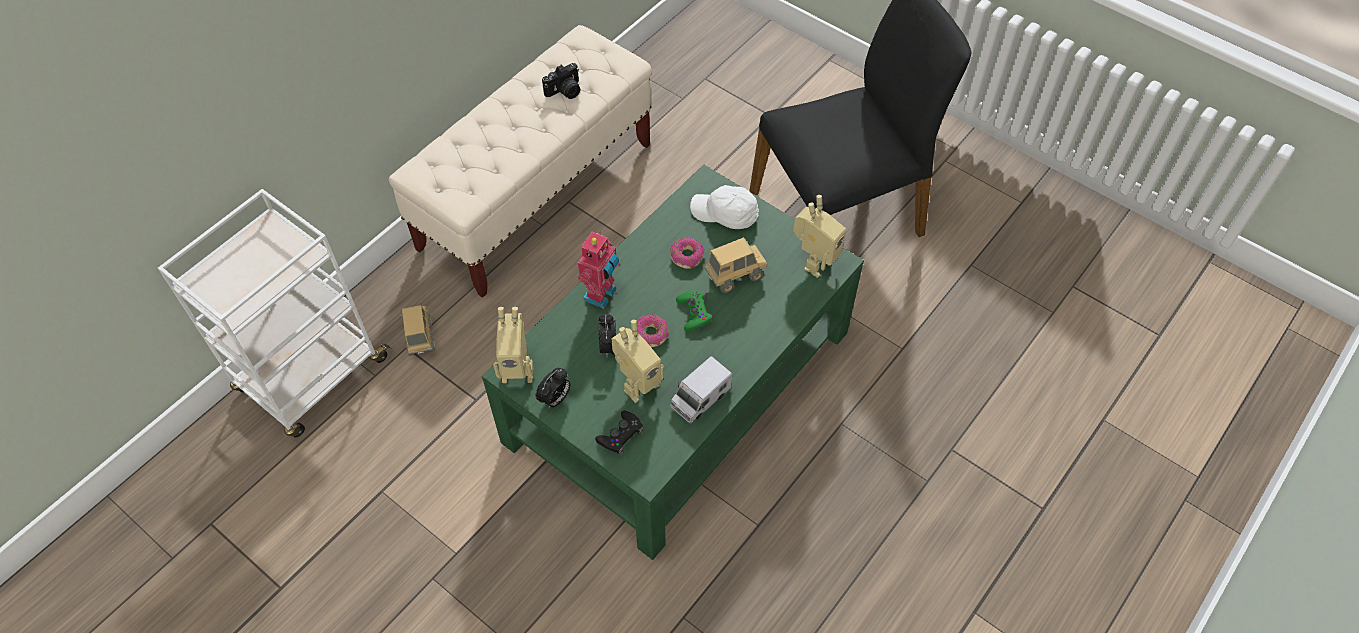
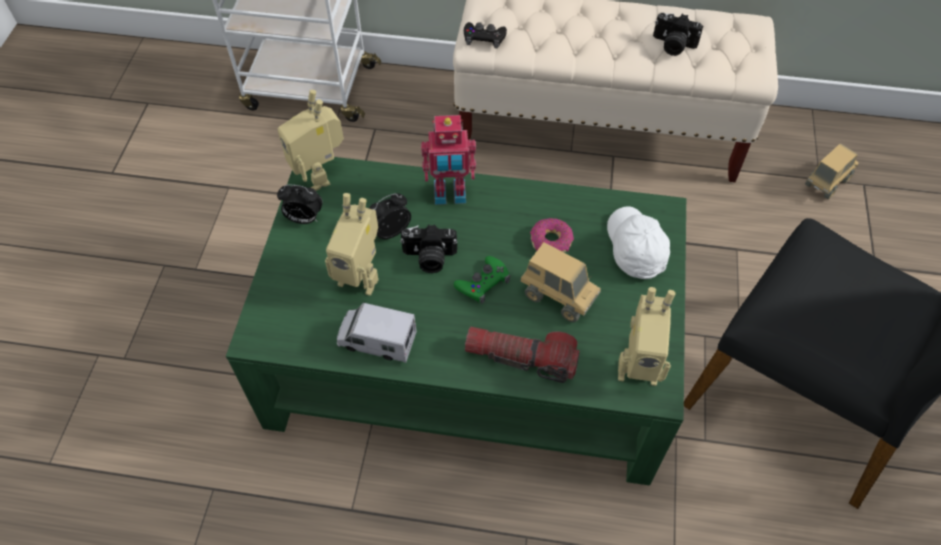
camera: 60 degrees right, 0 degrees up
(420, 338) = (389, 133): toy truck -> toy truck (826, 183)
(621, 435) = (291, 292): black game controller -> black game controller (484, 38)
(650, 334) = (429, 258): donut -> camera
(768, 321) = (521, 358): none -> flashlight

